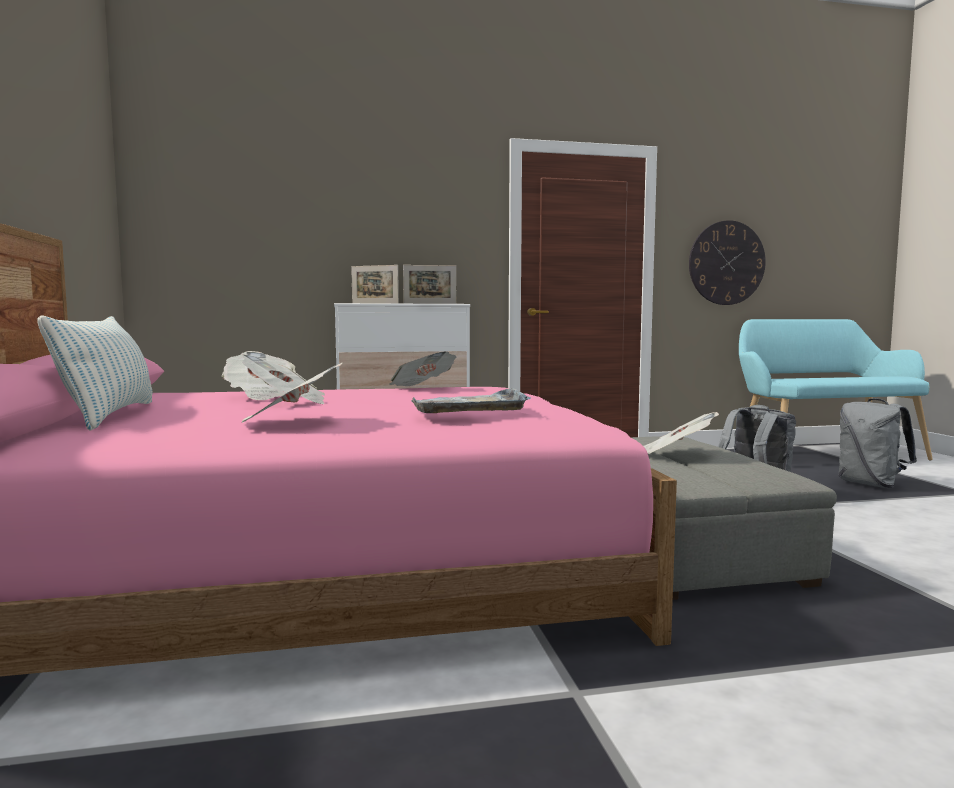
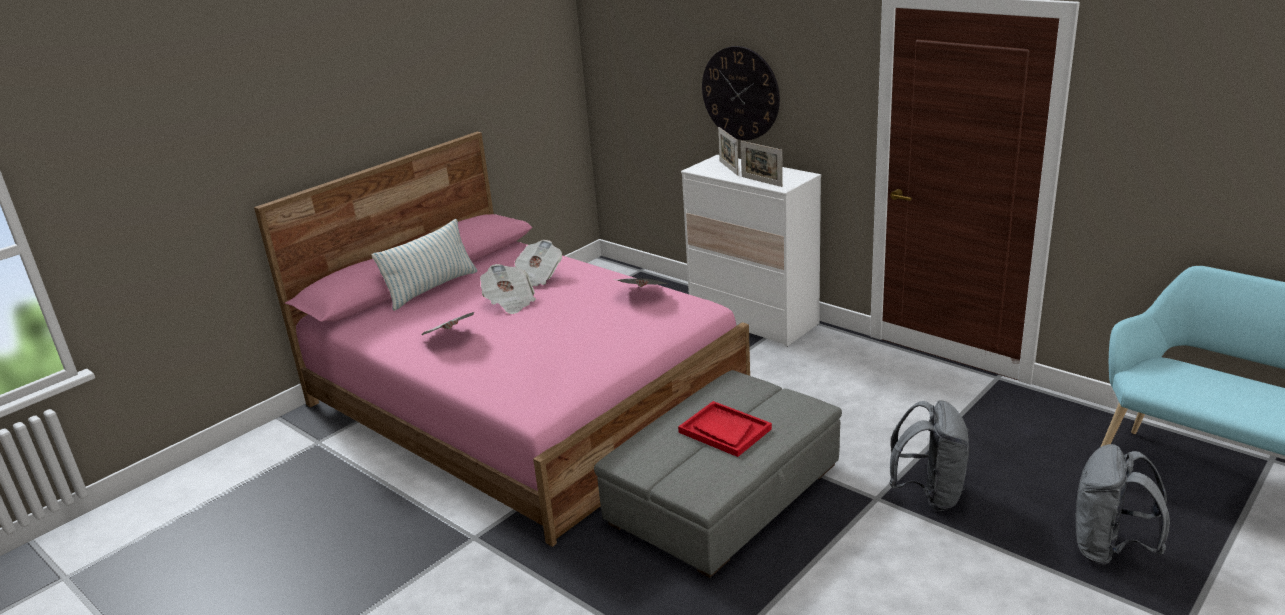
camera: 55 degrees right, 20 degrees up
(470, 406) = (527, 359): grey tray -> none
(674, 454) = (724, 431): newspaper -> red tray
(726, 263) = (1179, 177): wall clock -> wall clock (740, 93)

